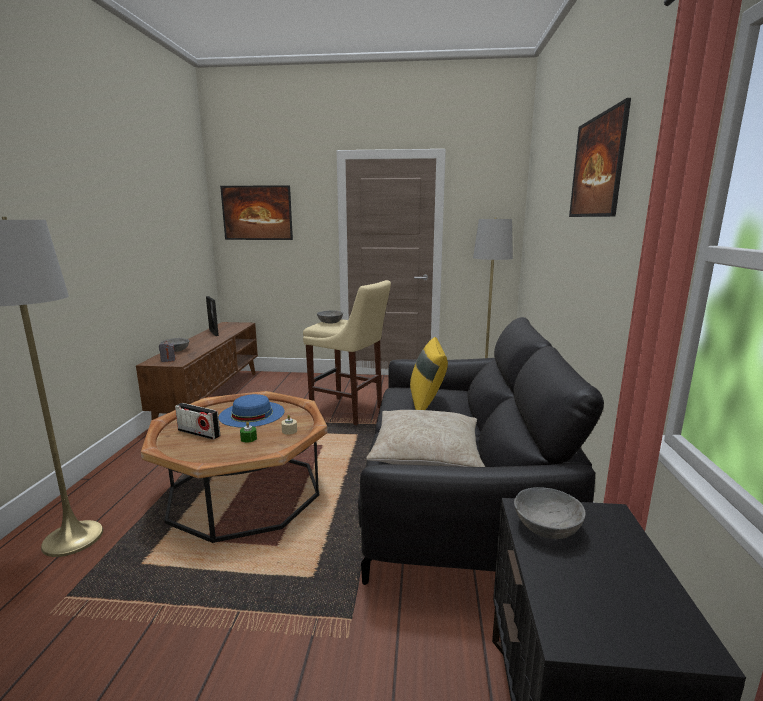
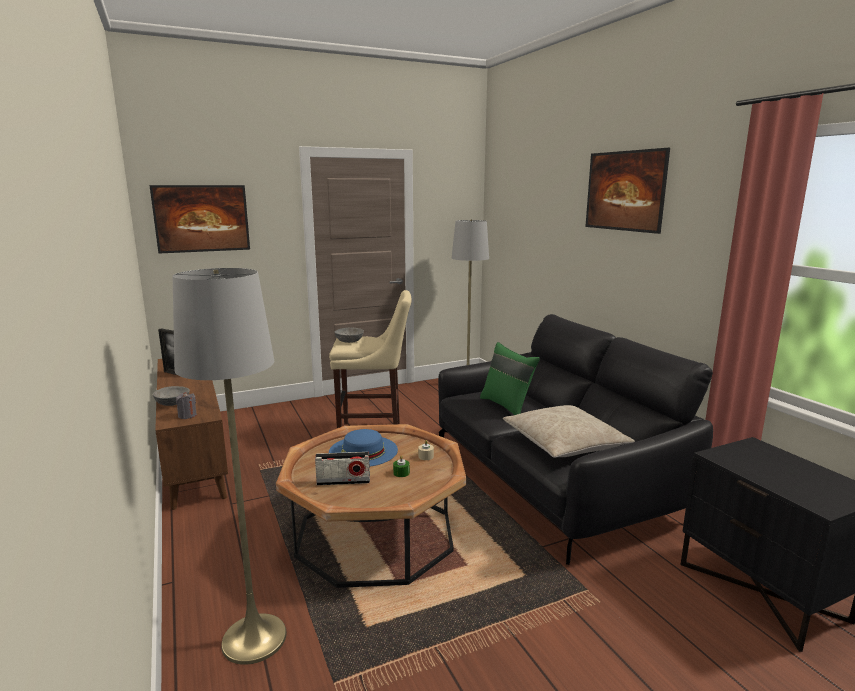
camera: 30 degrees left, 0 degrees up
(427, 404) = (507, 405): yellow pillow -> green pillow
(547, 527) = (740, 461): grey bowl -> none

